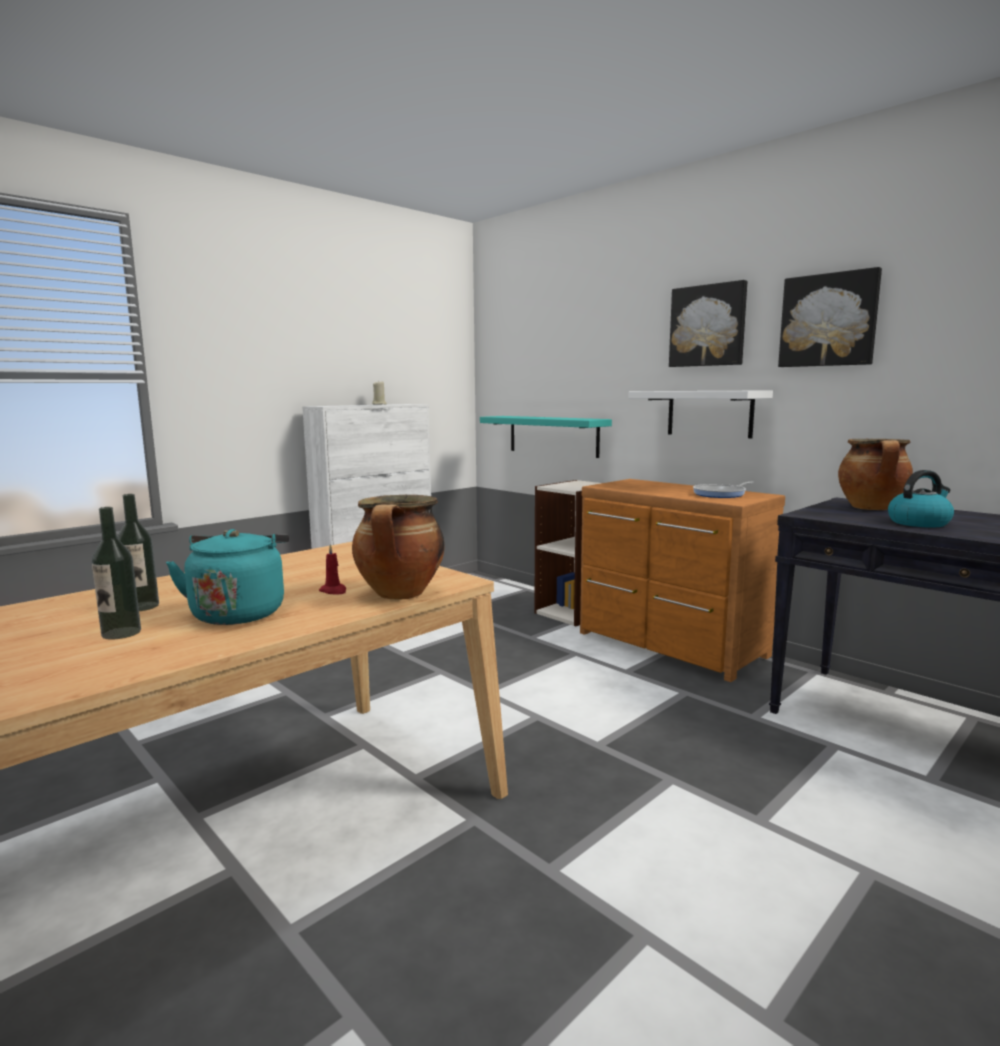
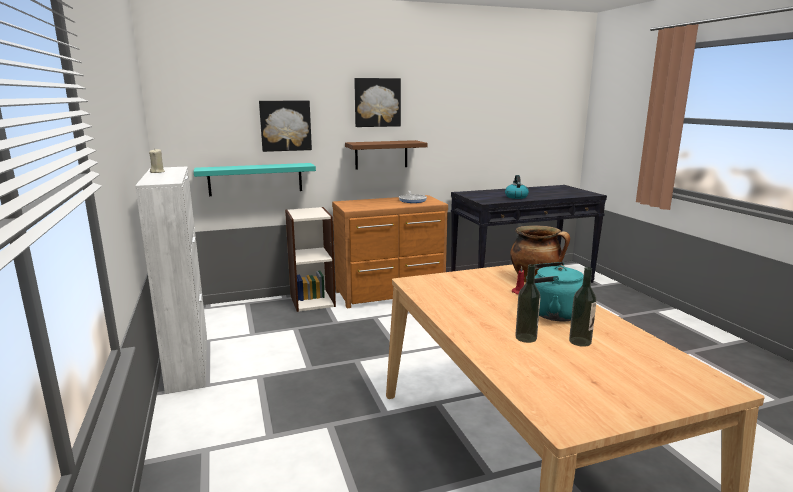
camera: 65 degrees left, 5 degrees up
(709, 413) = (381, 154): white shelf -> brown shelf
(829, 320) = (440, 104): picture -> picture (285, 125)
(872, 508) = (482, 194): cooking pot -> none

